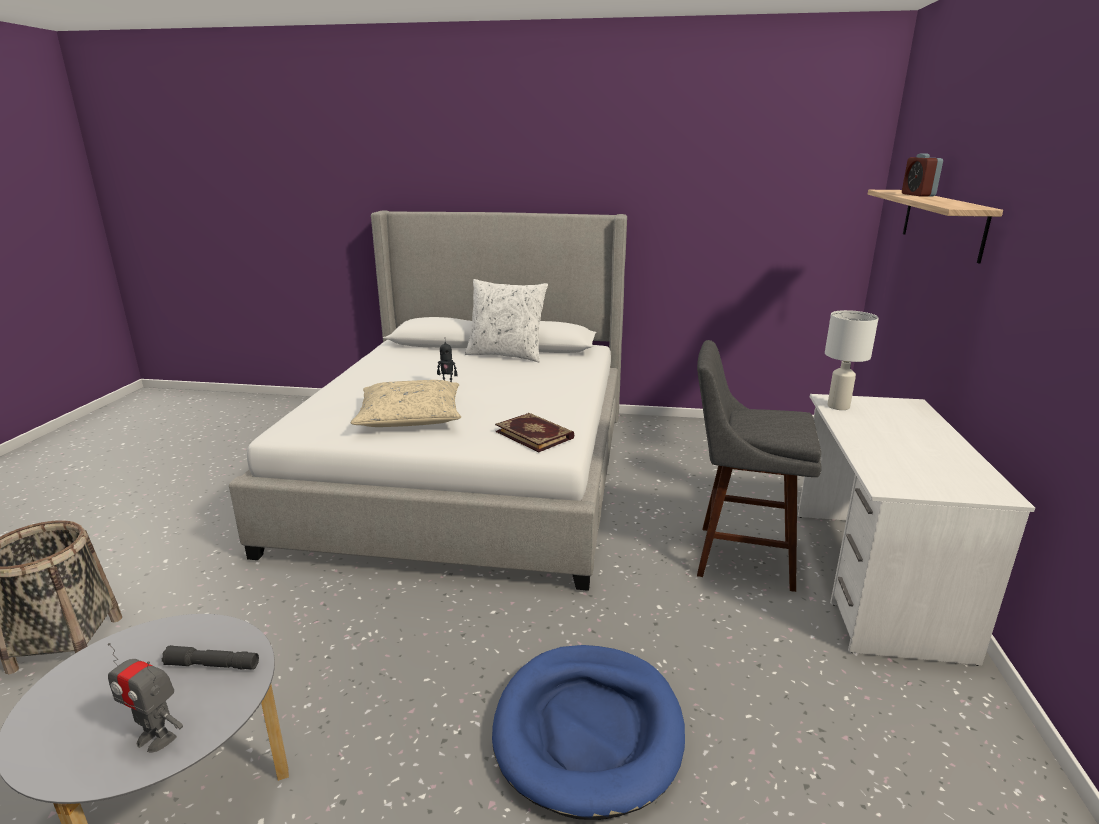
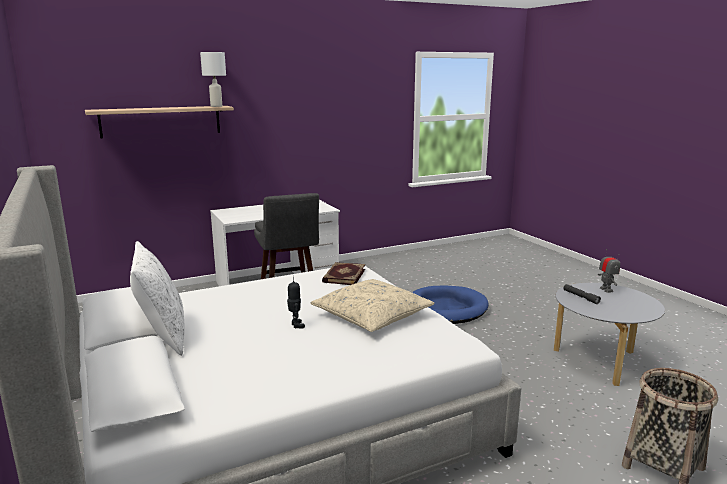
camera: 125 degrees left, 5 degrees down
(838, 406) = (241, 218): white table lamp -> white table lamp (216, 106)
(918, 195) = (142, 108): alarm clock -> none

